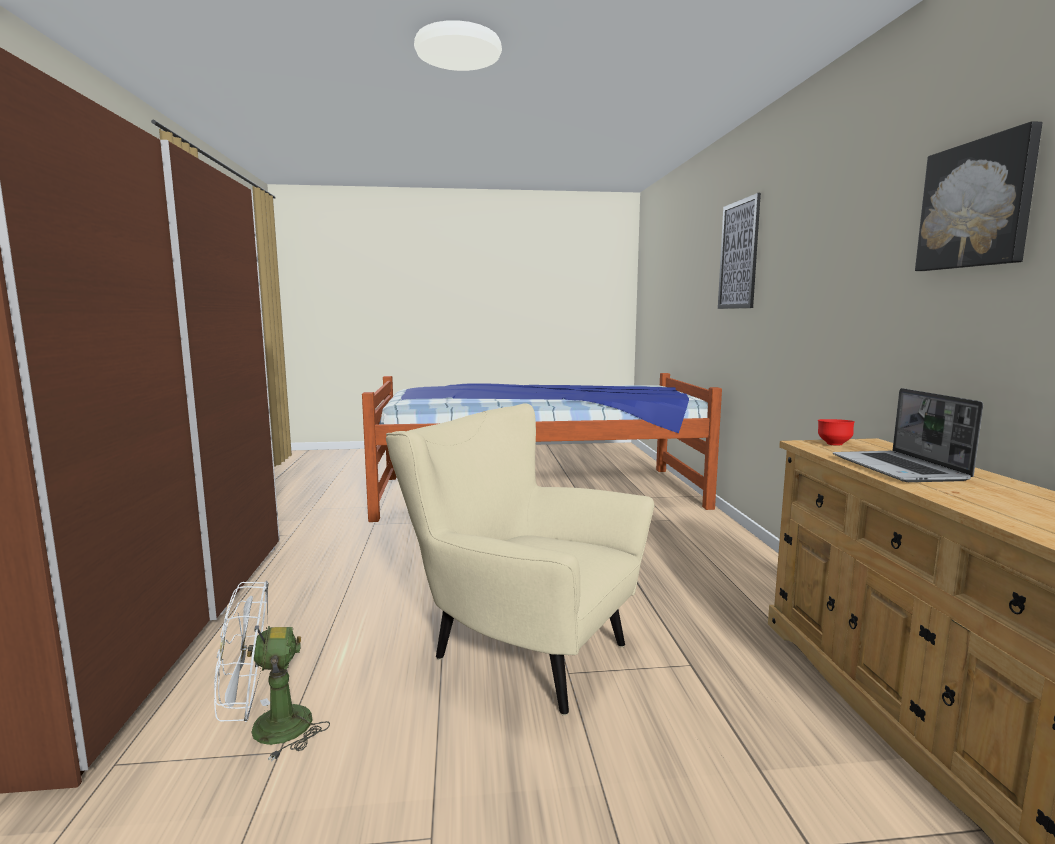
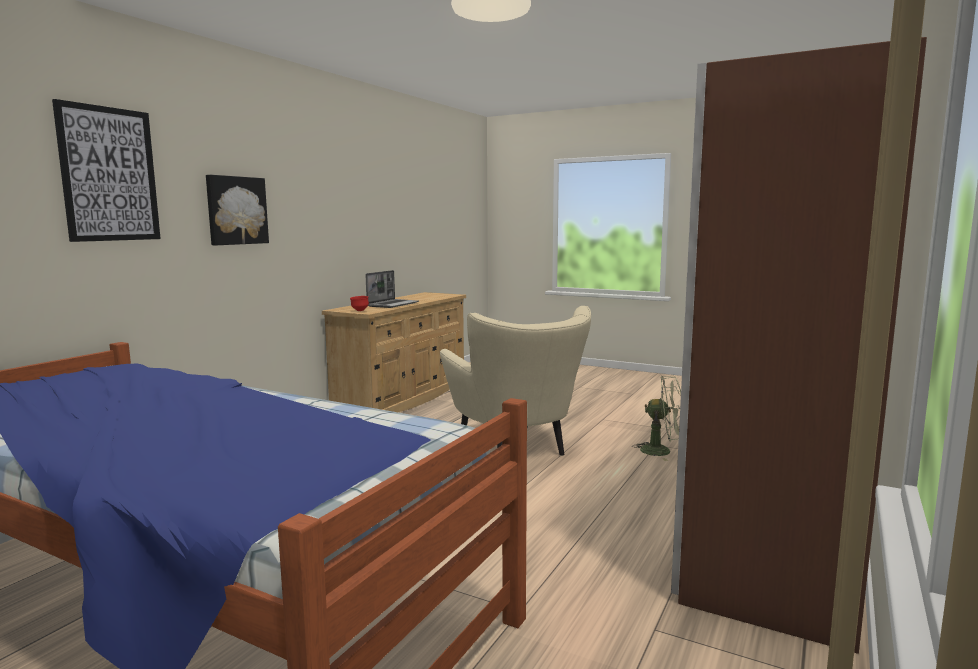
camera: 145 degrees left, 0 degrees up
(267, 731) = (662, 451): white fan -> green fan
(977, 205) = (345, 188): picture -> picture (236, 210)

